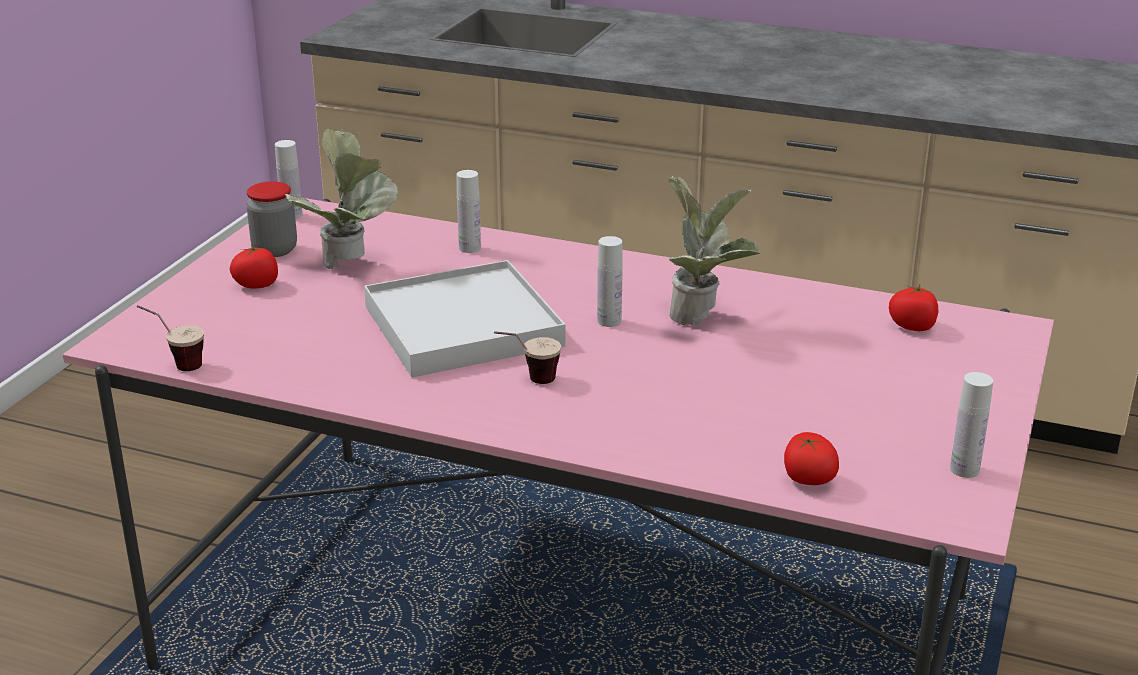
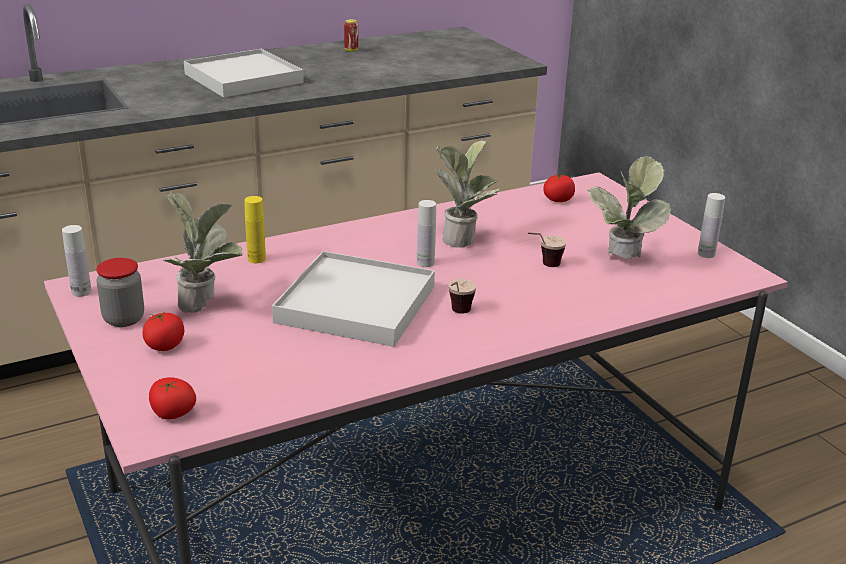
camera: 50 degrees left, 0 degrees up
(175, 364) = (229, 423): cup -> cup (543, 266)
(470, 248) = (256, 259): white bottle -> yellow bottle
(750, 58) = (243, 78): none -> white tray
(808, 479) = (668, 291): tomato -> tomato (172, 414)
(823, 424) = (621, 263): none -> potted plant
(951, 60) = (351, 50): none -> can

